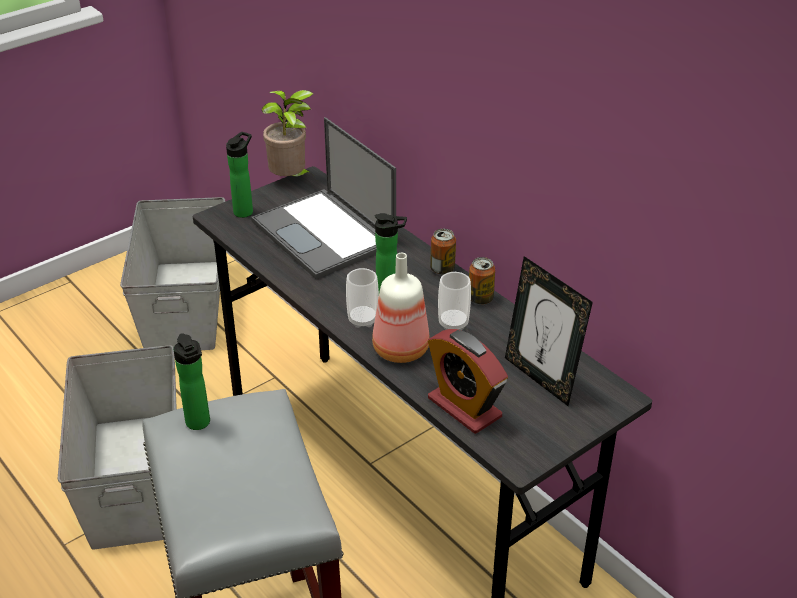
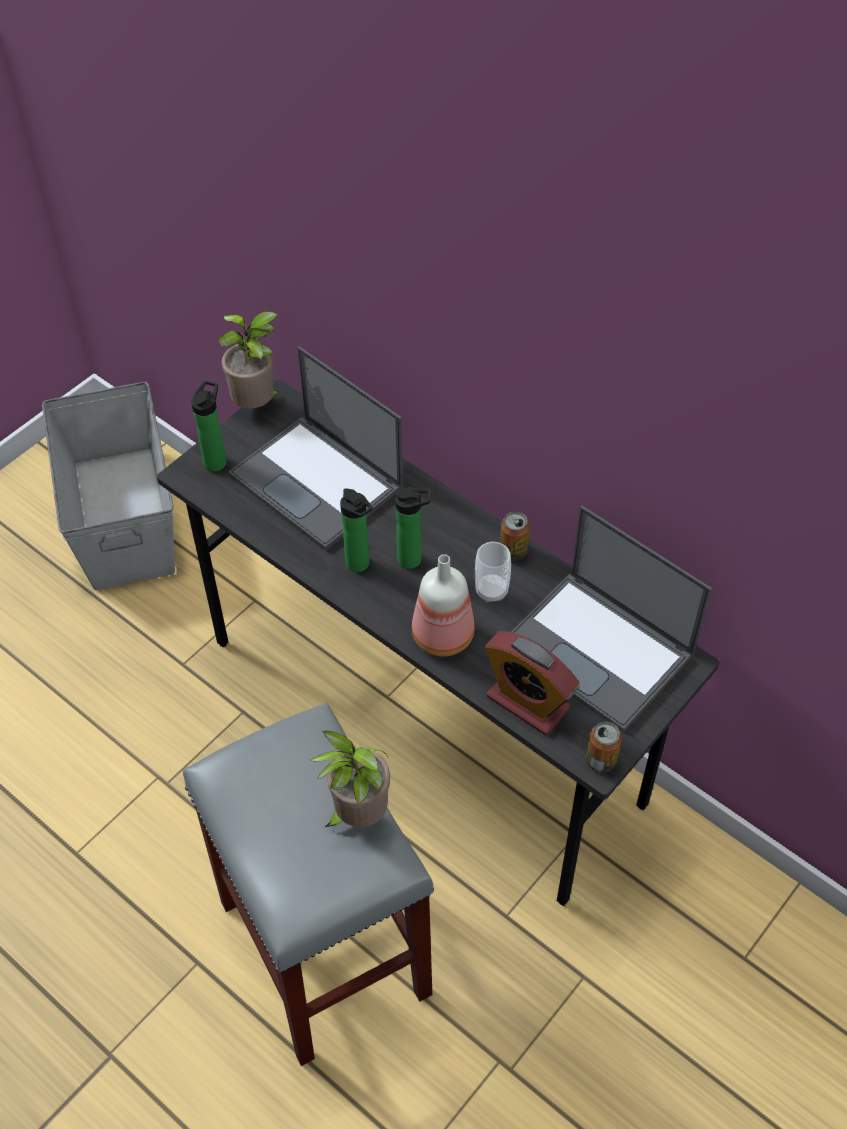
camera: 10 degrees left, 15 degrees up
(135, 477) = (131, 756): grey storage box -> none
(199, 424) = (250, 770): bottle -> bottle (360, 565)
(284, 473) = (357, 814): none -> potted plant
(363, 320) = (391, 601): cup -> none
(442, 269) = (462, 515): can -> can (601, 760)
(541, 378) = (599, 650): picture frame -> laptop

